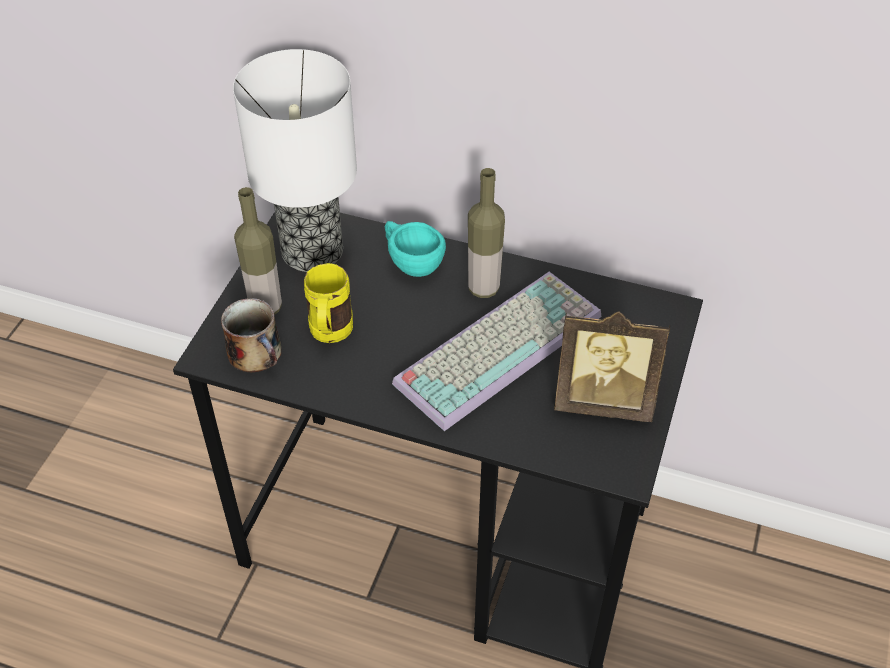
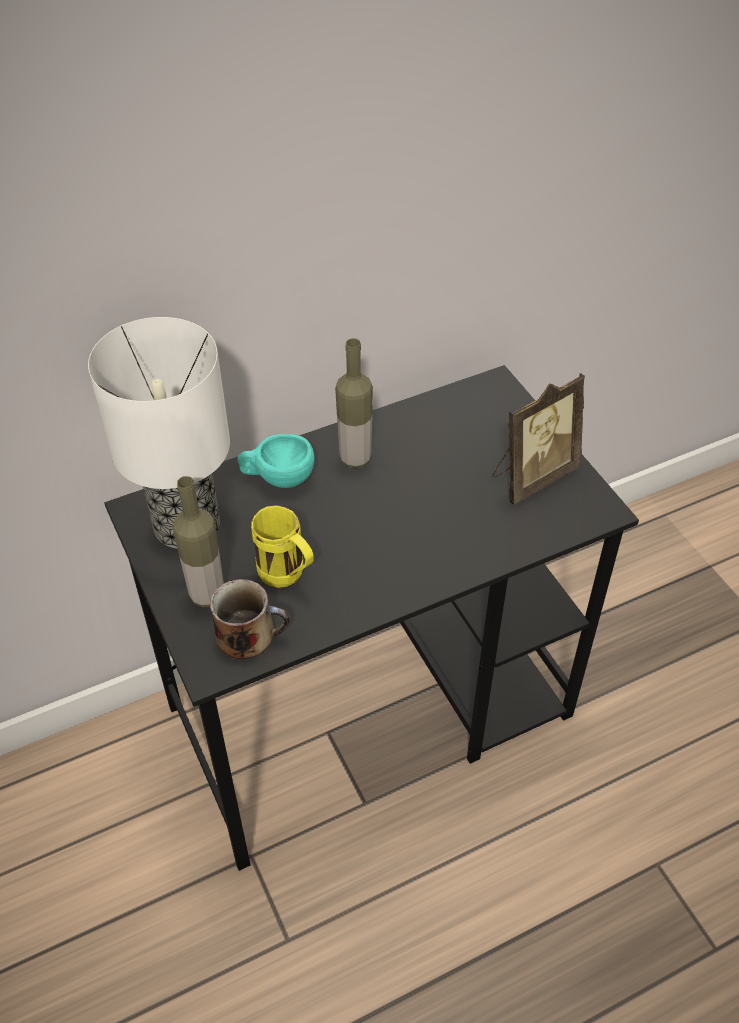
camera: 45 degrees left, 0 degrees up
(498, 345) = (418, 491): keyboard -> none

